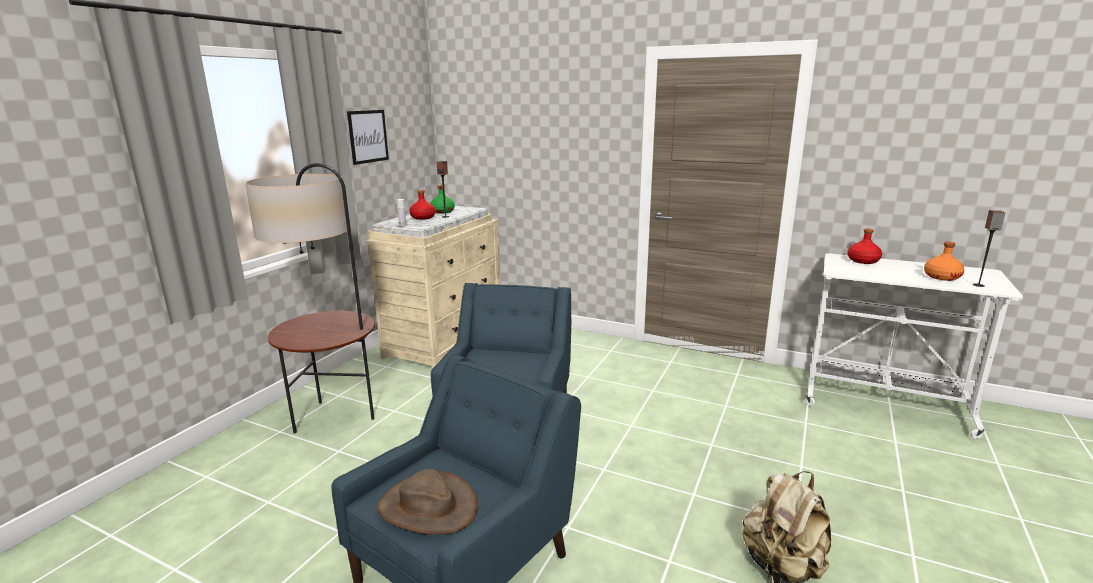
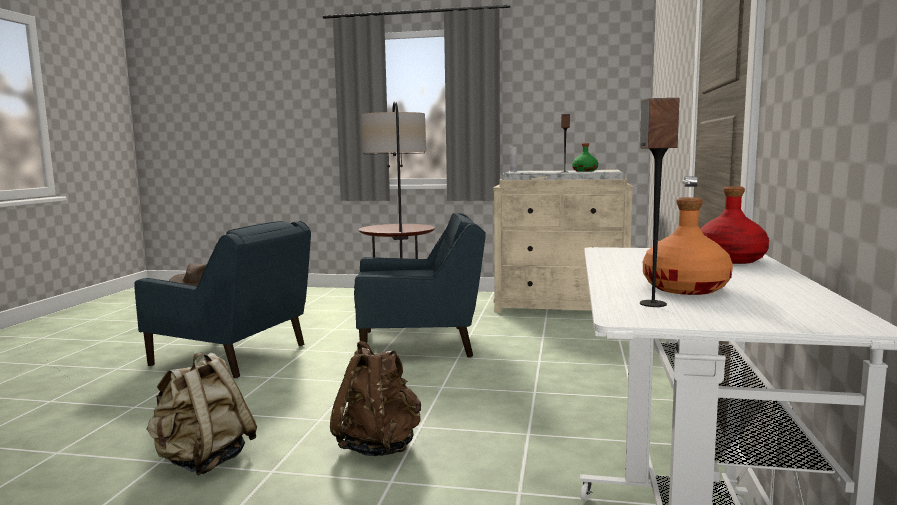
camera: 75 degrees right, 10 degrees down
(368, 136) = (545, 96): picture -> none
(423, 217) = (551, 171): red bottle -> none
(747, 466) = (379, 446): none -> brown backpack

